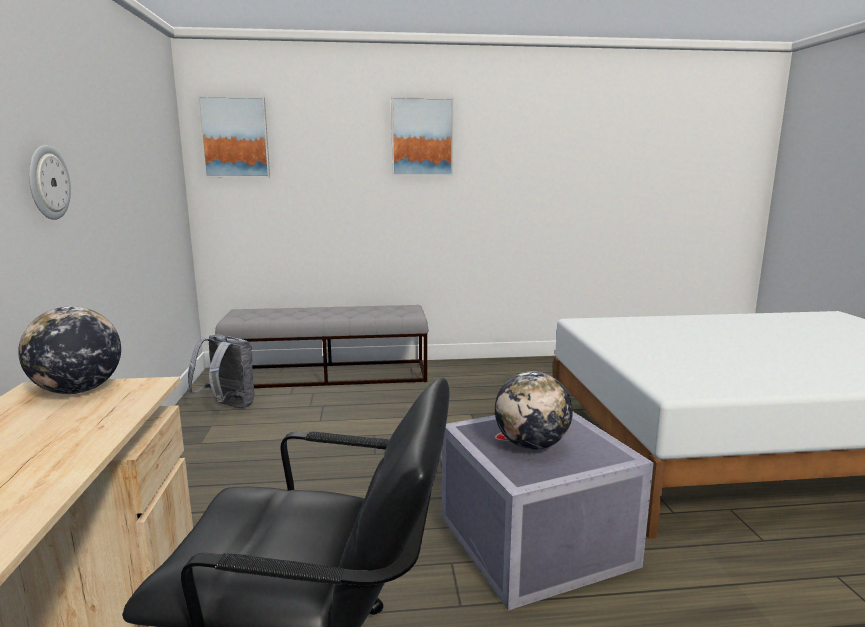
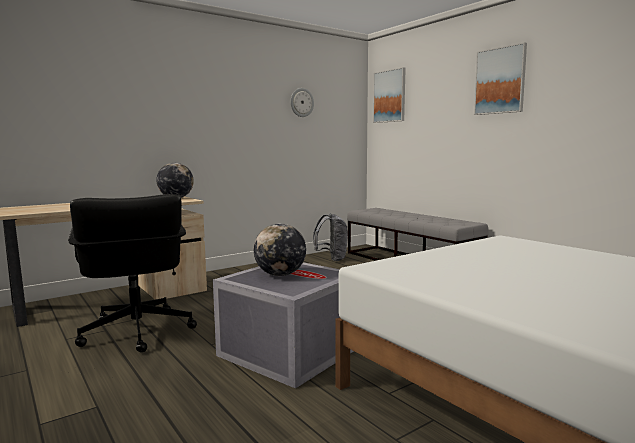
camera: 60 degrees right, 5 degrees down
(47, 182) = (221, 118): wall clock -> wall clock (301, 102)

